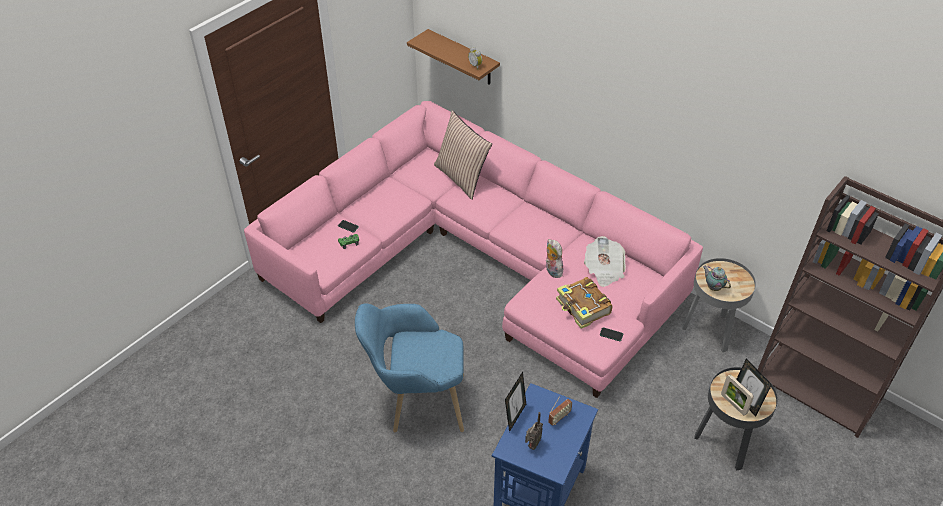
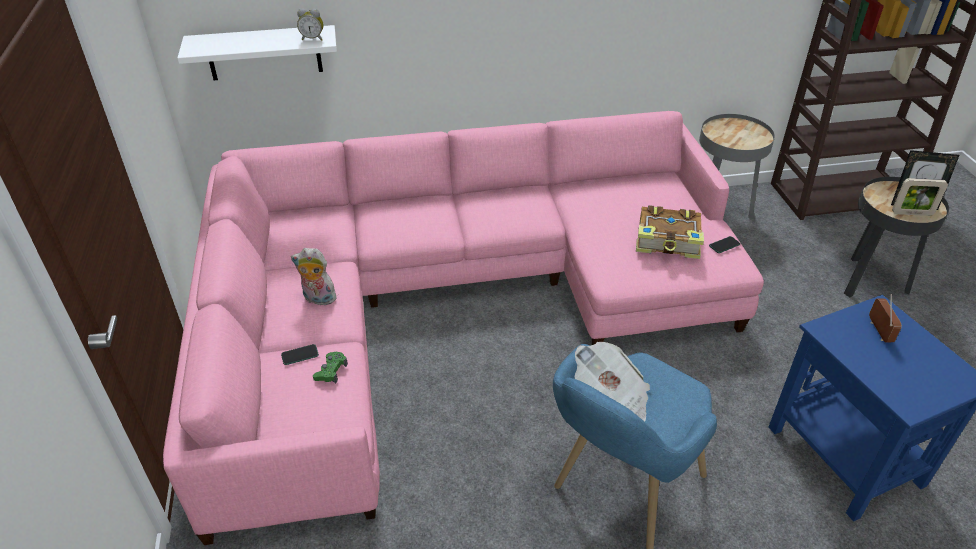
camera: 50 degrees left, 5 degrees down
(462, 178) = (357, 215): pillow -> none
(463, 58) = (264, 53): brown shelf -> white shelf
(515, 416) = (852, 367): picture frame -> none
(532, 445) = (913, 378): radio -> none
(552, 271) = (585, 233): plush toy -> plush toy (318, 299)
(604, 270) = (627, 199): newspaper -> newspaper (611, 398)
(713, 287) = (738, 144): teapot -> none

